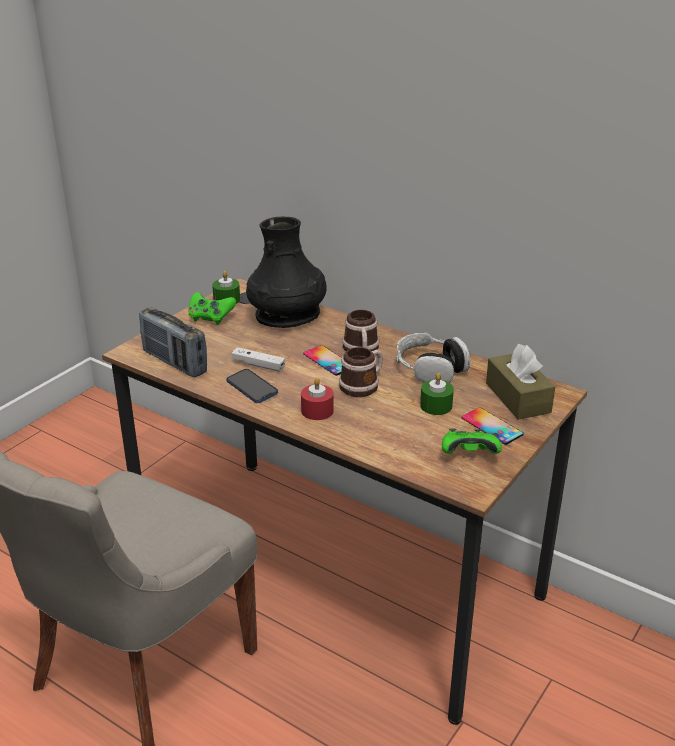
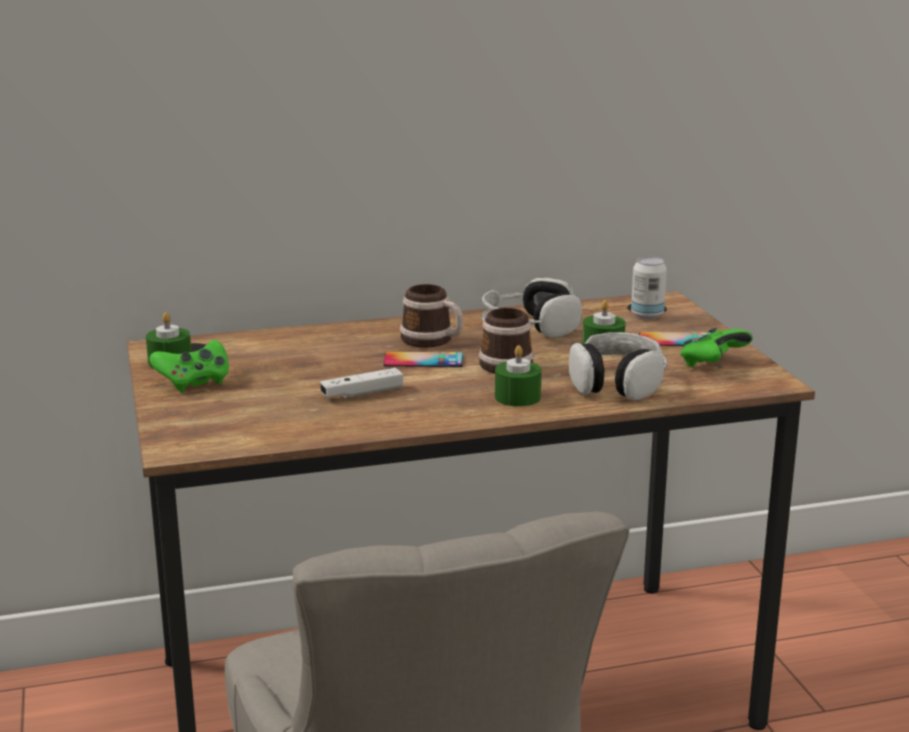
camera: 50 degrees left, 10 degrees down
(174, 362) = (261, 432): radio -> none
(252, 387) = (406, 411): phone -> none
(288, 315) = (281, 346): black vase -> none
(317, 411) = (517, 397): red candle -> green candle
(385, 433) = (616, 383): none -> headphones
(517, 398) = (647, 315): brown tissue box -> can

